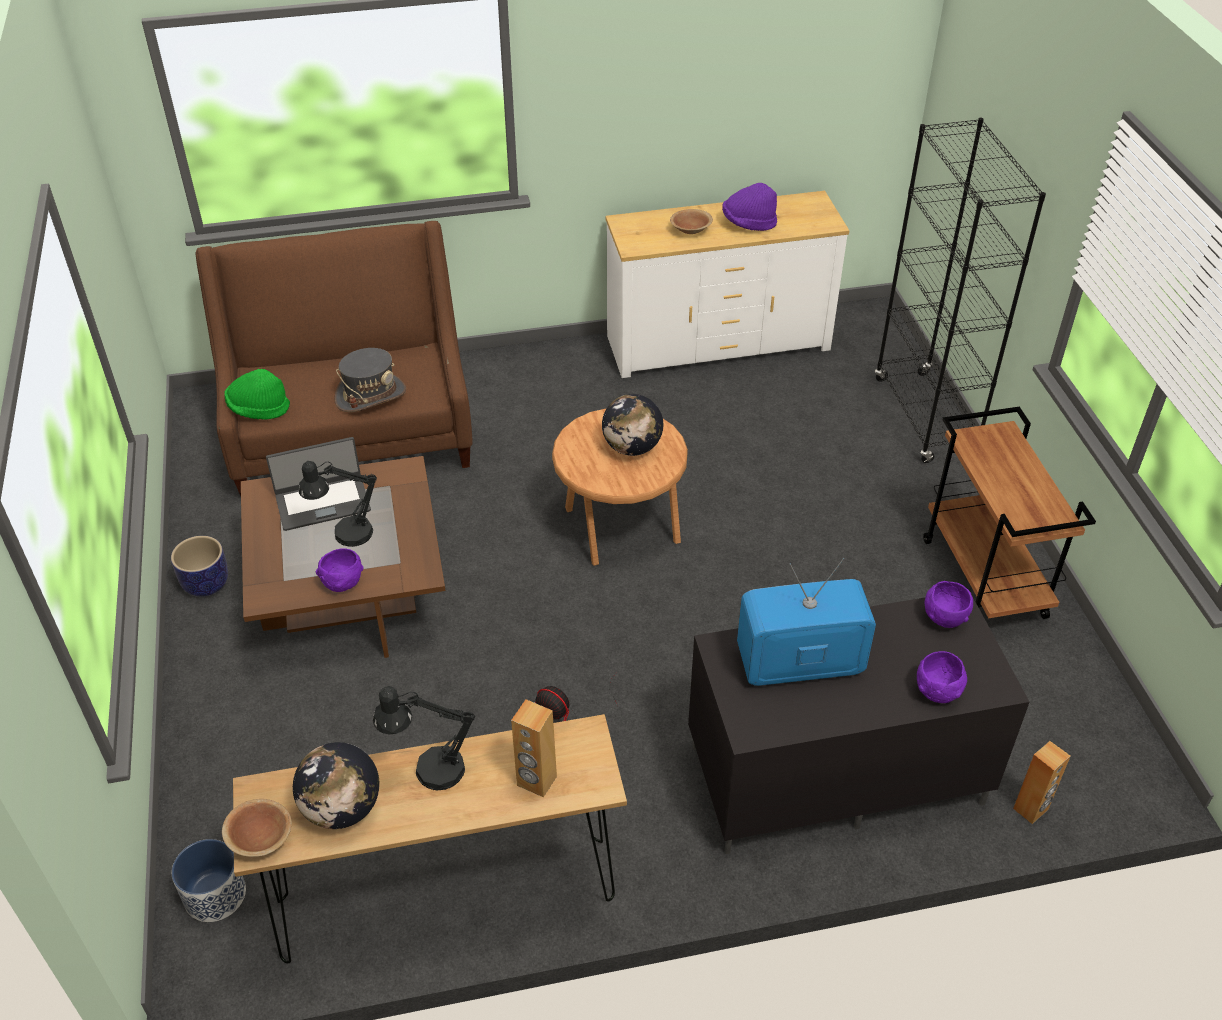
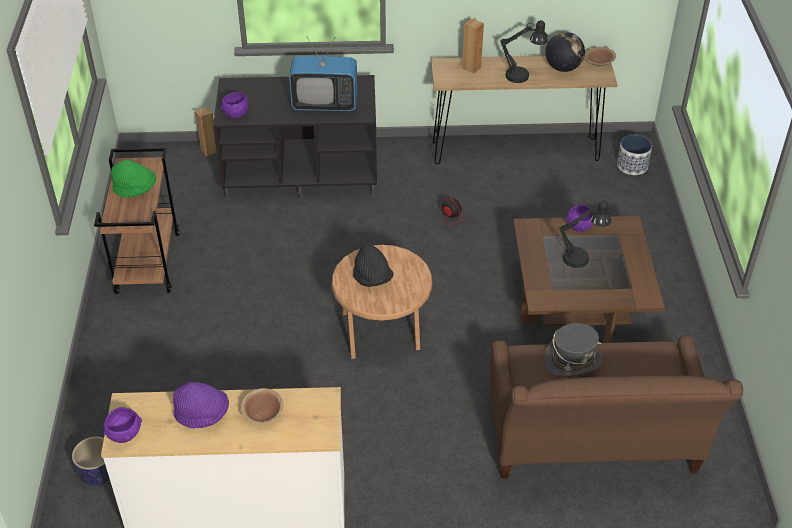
camera: 170 degrees left, 0 degrees up
(205, 584) = (684, 327): planter -> planter (99, 473)
(258, 409) = (664, 360): green hat -> green hat (135, 189)
(322, 502) = (600, 283): laptop -> none
(632, 447) = (372, 278): globe -> black hat
(924, 417) = (100, 394): black bookcase -> none
(937, 691) = (261, 86): purple bowl -> purple bowl (124, 435)

